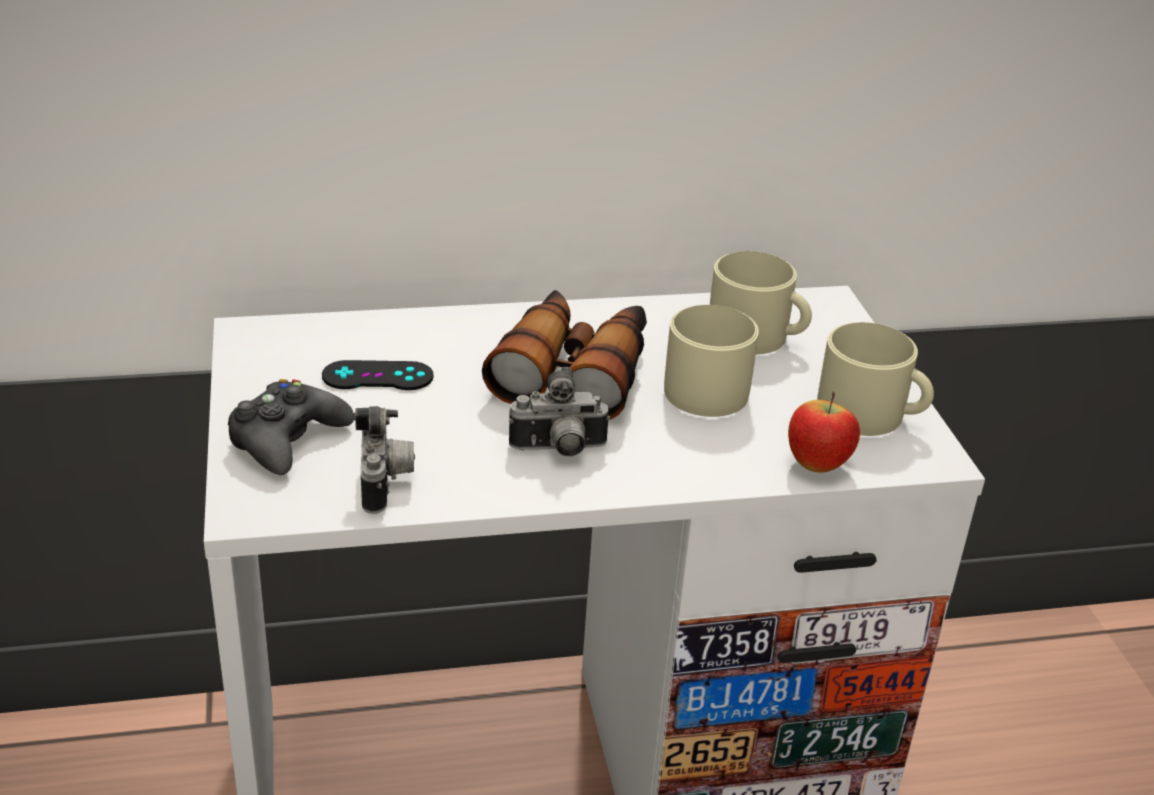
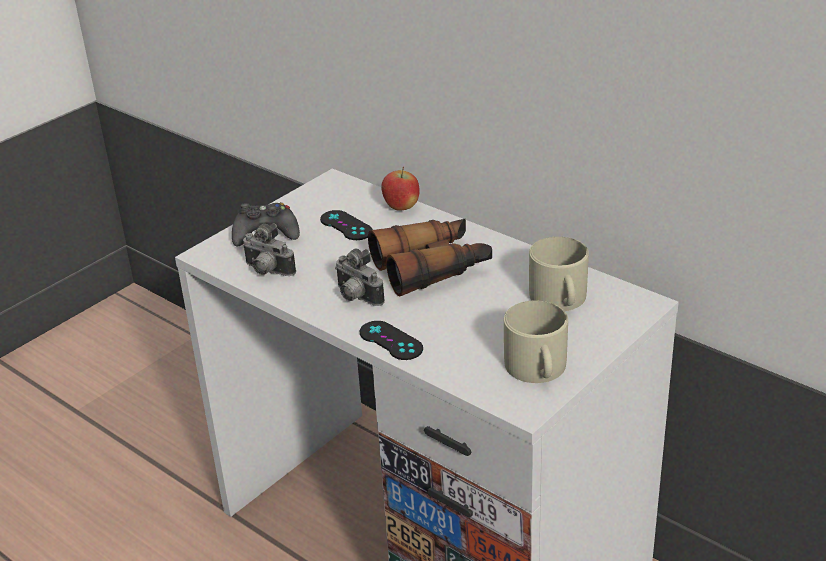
camera: 55 degrees right, 0 degrees up
(386, 484) = (267, 272): camera -> camera turned 75 degrees clockwise
(690, 474) = (391, 341): none -> black game controller
(708, 386) = (482, 309): beige mug -> none
(817, 465) = (457, 373): apple -> apple (401, 208)

